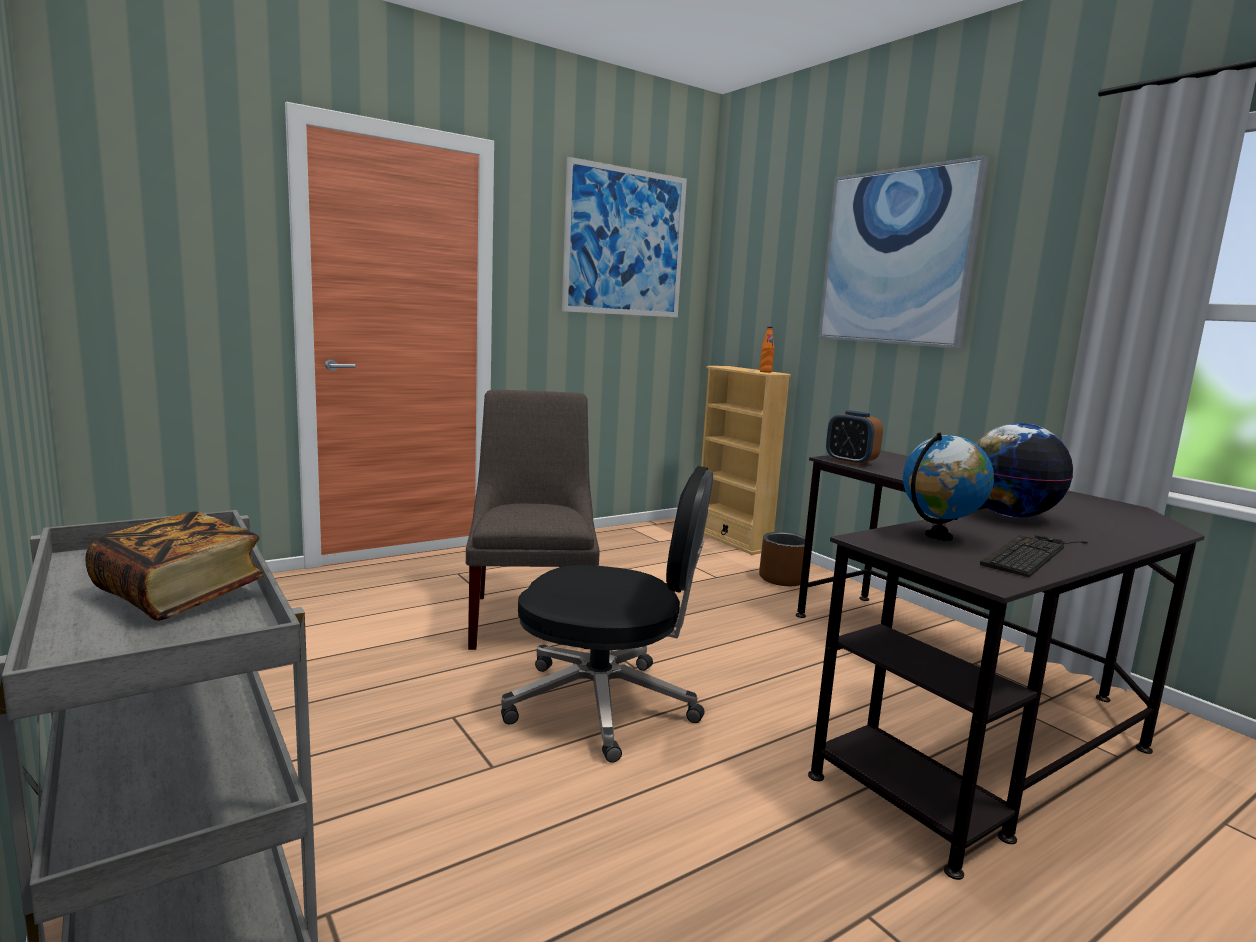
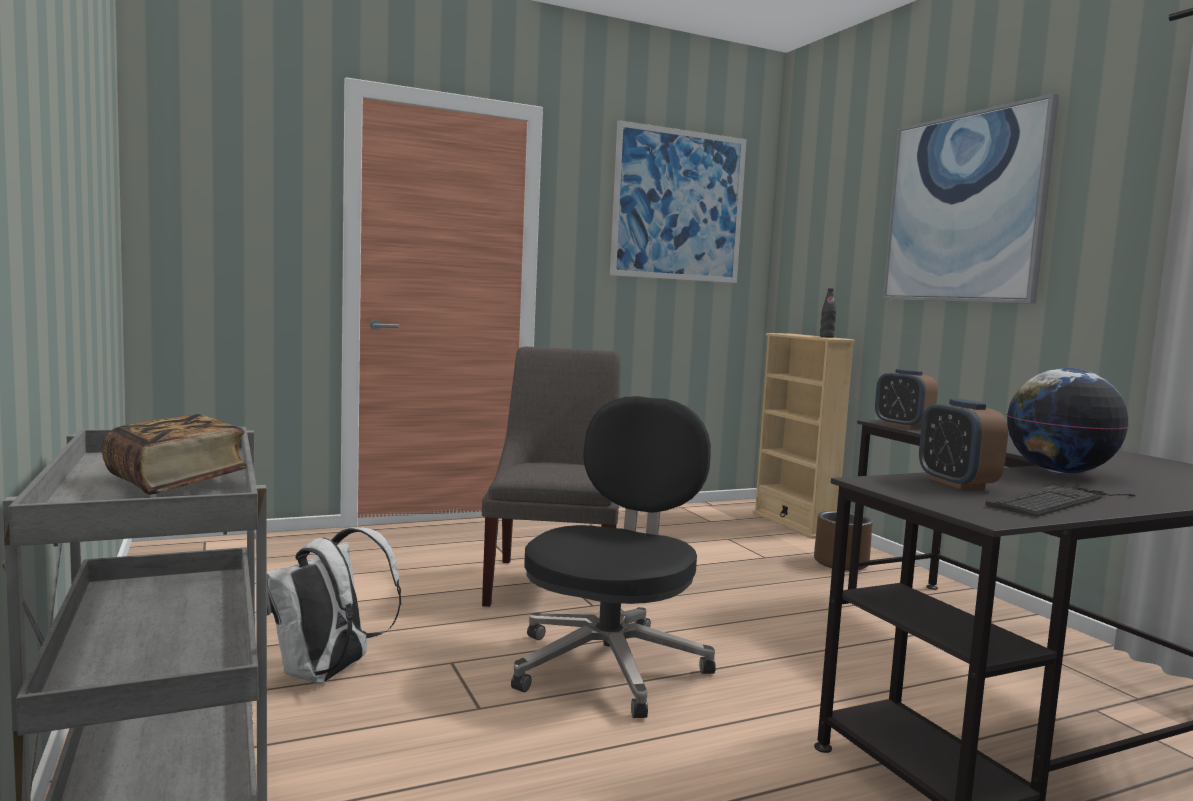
camera: 10 degrees right, 5 degrees down
(329, 743) = (327, 674): none -> white backpack
(606, 705) = (610, 664): black office chair -> black office chair turned 90 degrees counterclockwise
(765, 372) = (826, 337): orange bottle -> black bottle
(939, 536) = (956, 483): globe -> alarm clock

